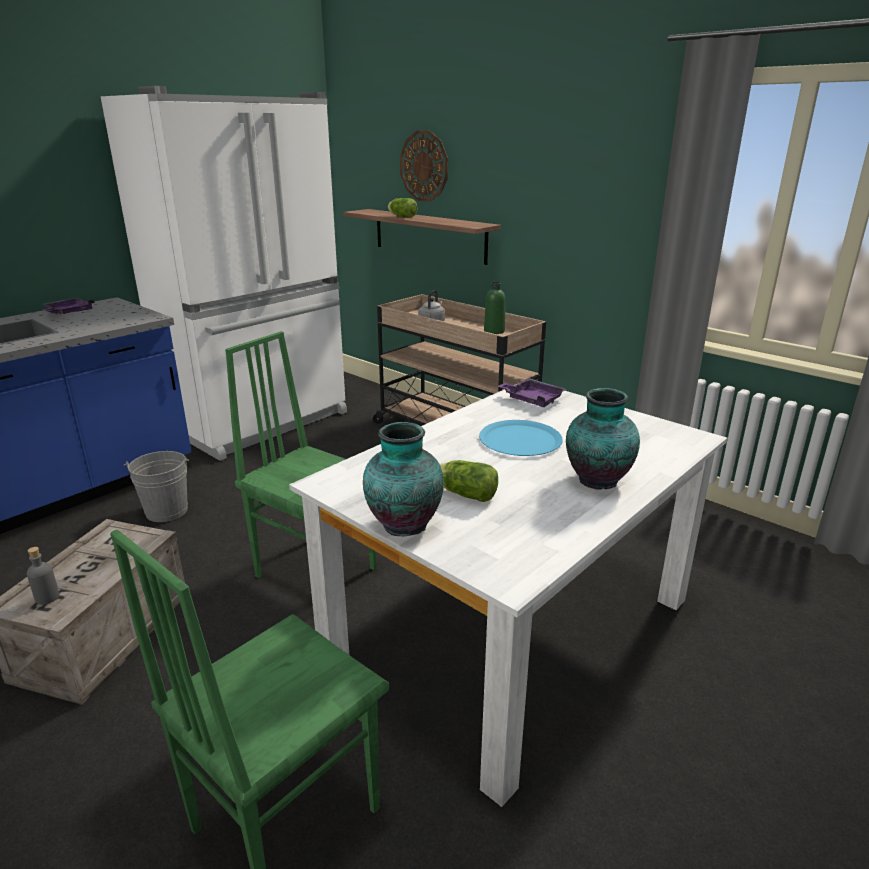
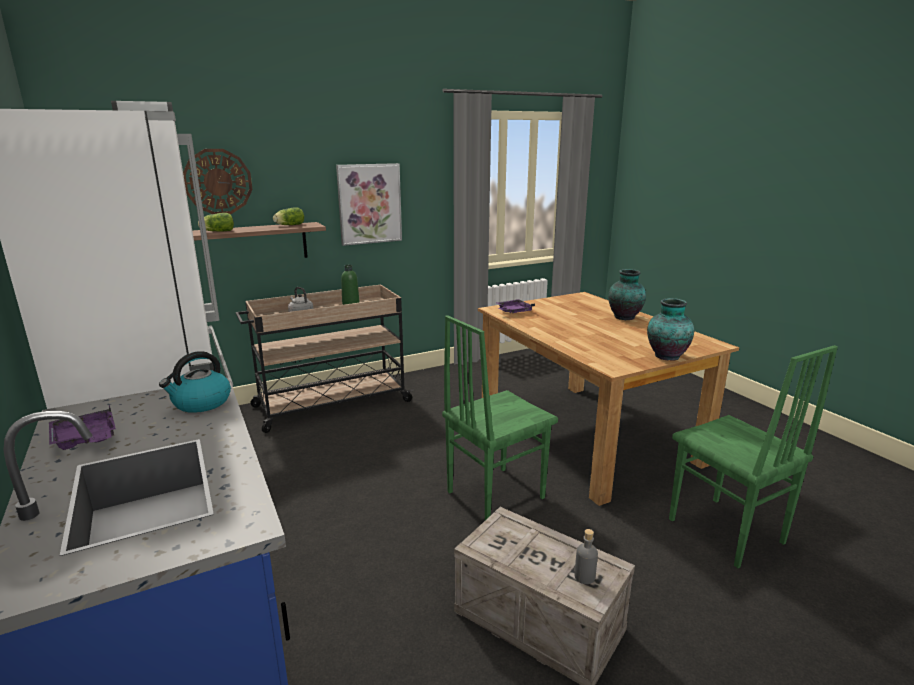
camera: 70 degrees left, 5 degrees down
(120, 321) = (201, 403): none -> kettle
(166, 511) = (331, 579): grey bucket -> none
(464, 494) = (634, 341): lettuce -> lettuce (288, 225)
(512, 631) = (587, 435): white dining table -> brown dining table
(520, 440) = (571, 322): blue plate -> none
(559, 212) = (369, 204): none -> picture

